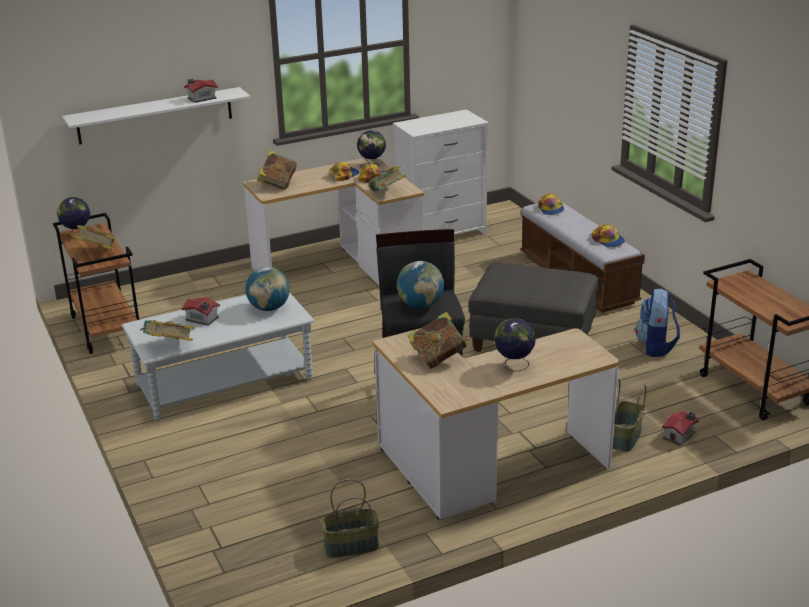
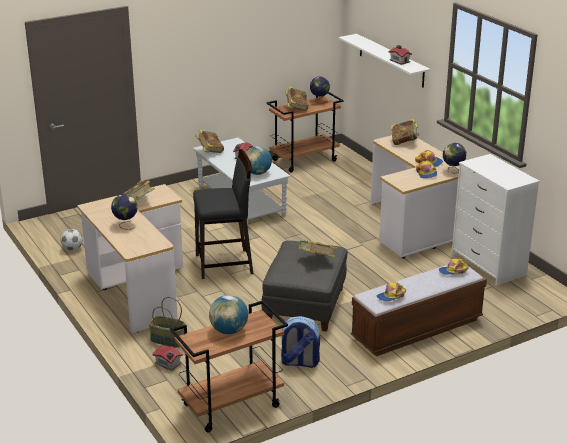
camera: 85 degrees right, 0 degrees up
(351, 546) = (72, 249): basket -> football
(387, 193) = (396, 178): book -> book (316, 260)
(420, 305) = (212, 197): globe -> globe (229, 331)

